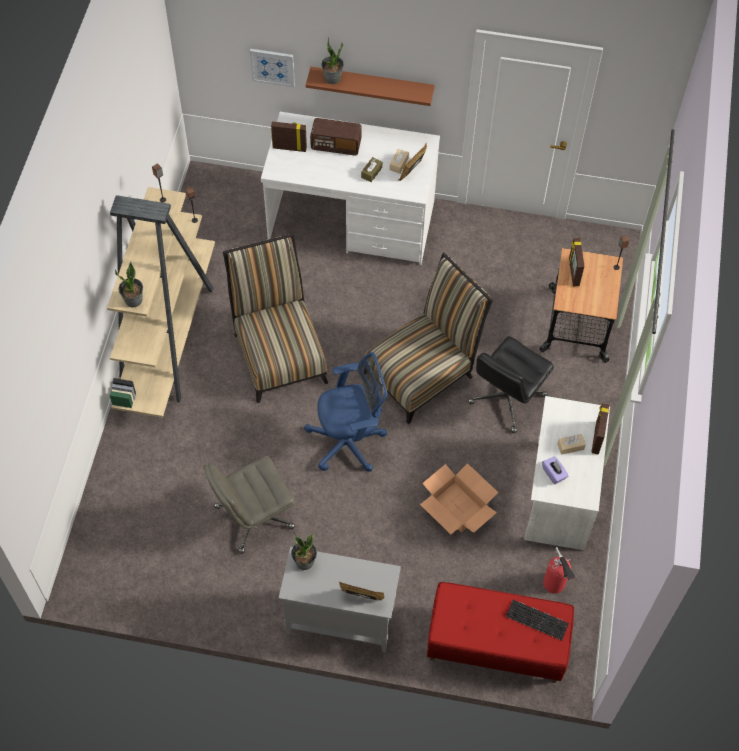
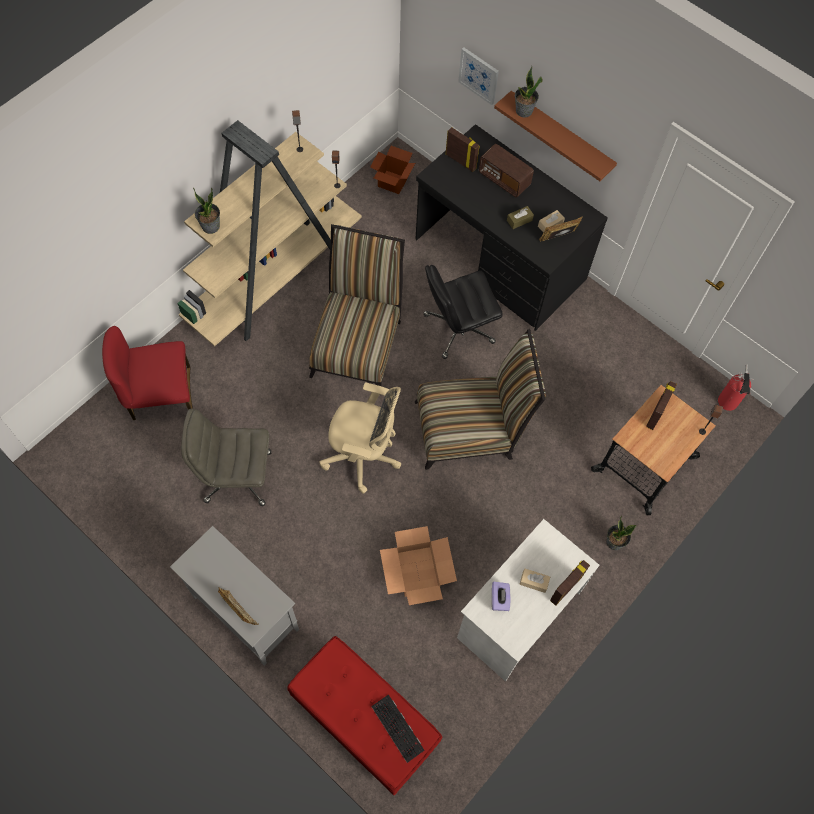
camera: 30 degrees right, 5 degrees up
(138, 489) = (162, 397): none -> red chair
(213, 201) = (392, 182): none -> cardboard box
(304, 562) = (214, 547): potted plant -> potted plant (614, 542)
(349, 442) = (363, 456): blue office chair -> beige office chair
(352, 221) = (499, 260): white desk -> black desk
(507, 400) = (529, 498): black office chair -> black office chair (458, 329)
(555, 585) = (456, 698): fire extinguisher -> fire extinguisher (727, 403)

